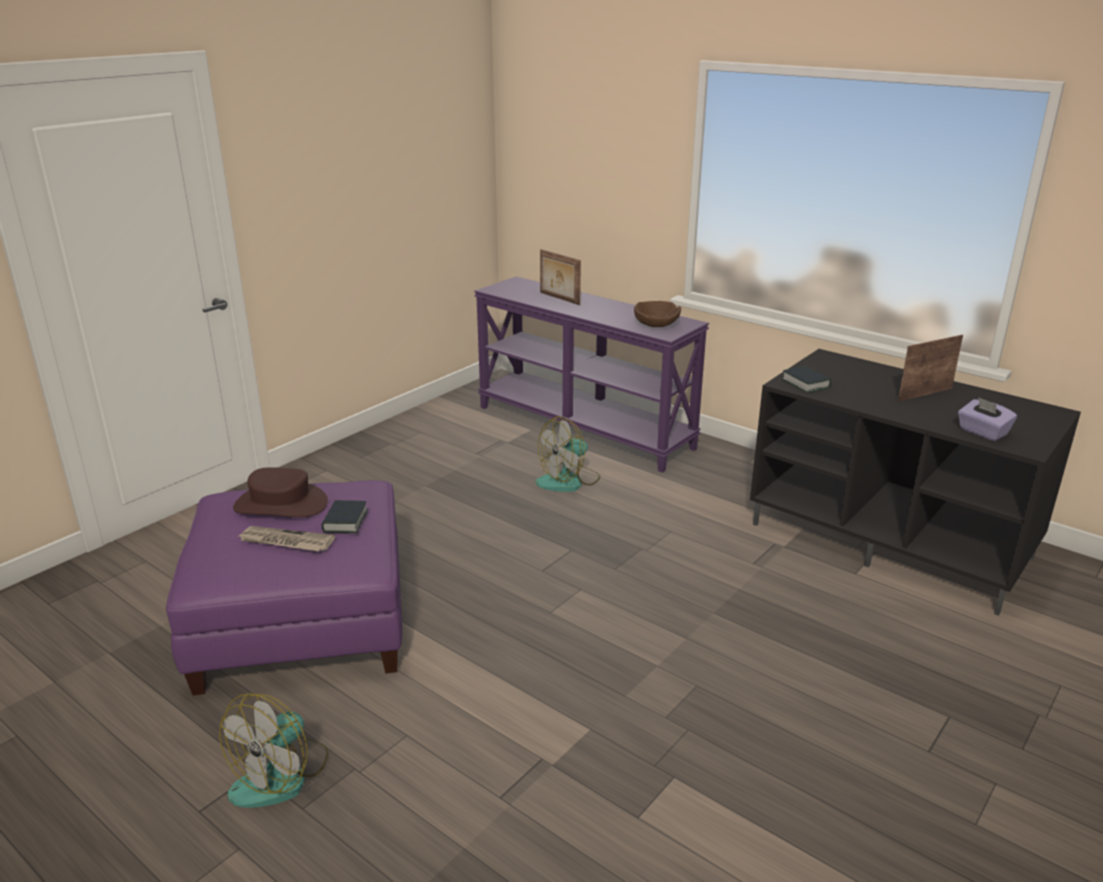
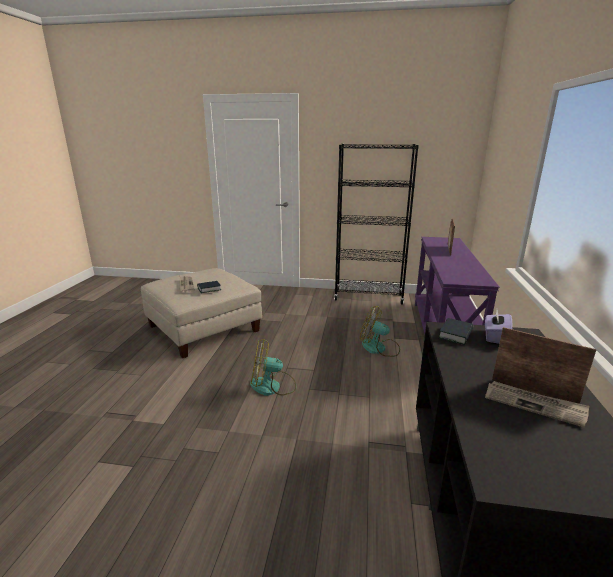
camera: 60 degrees right, 5 degrees down
(281, 504) = (213, 276): brown hat -> none
(281, 775) = (110, 357): fan -> fan (272, 386)
(302, 622) = (204, 328): purple ottoman -> beige ottoman
(408, 429) = (368, 297): none -> black bookcase
(656, 324) = (462, 275): brown bowl -> none
(942, 401) = (534, 404): none -> newspaper
(982, 432) = (493, 440): purple tissue box -> purple tissue box (495, 337)

